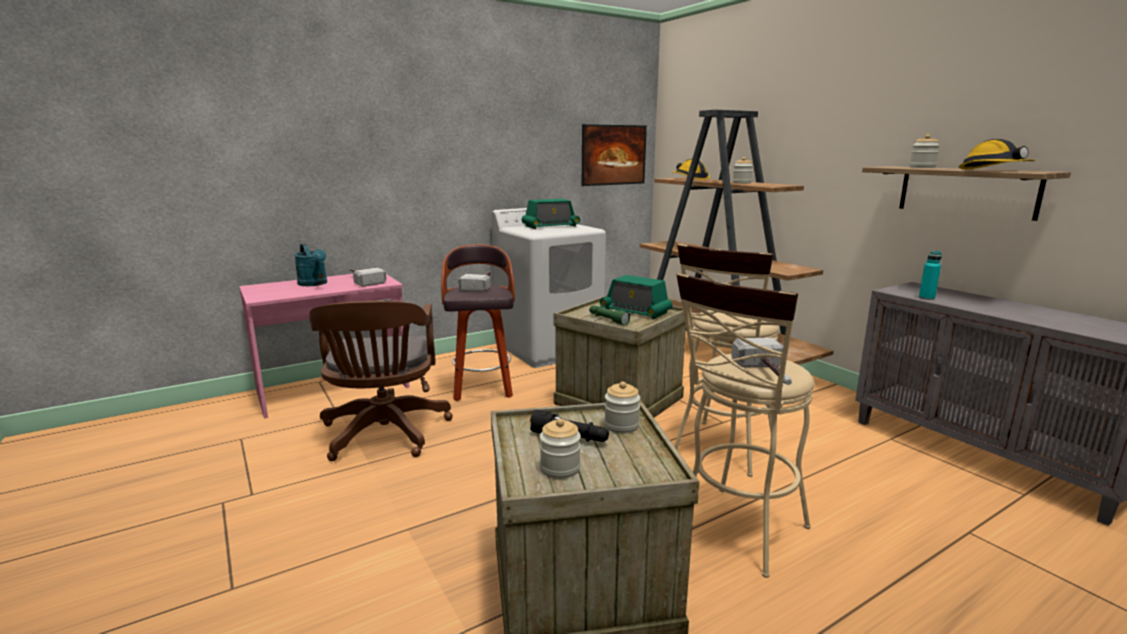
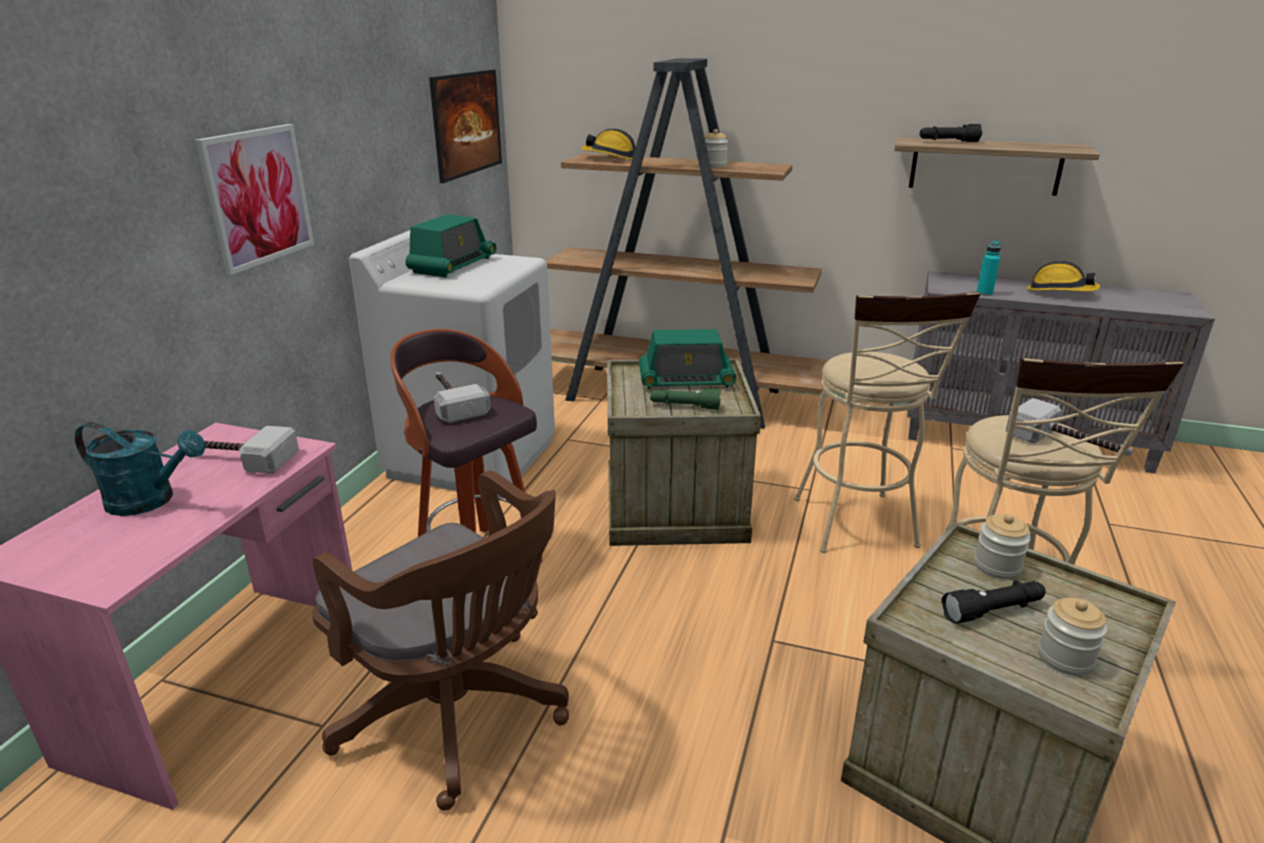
camera: 40 degrees left, 10 degrees up
(436, 169) = (257, 197): none -> picture
(922, 167) = (948, 141): jar -> black flashlight
(993, 170) = (1036, 147): hard hat -> hard hat (1060, 292)

